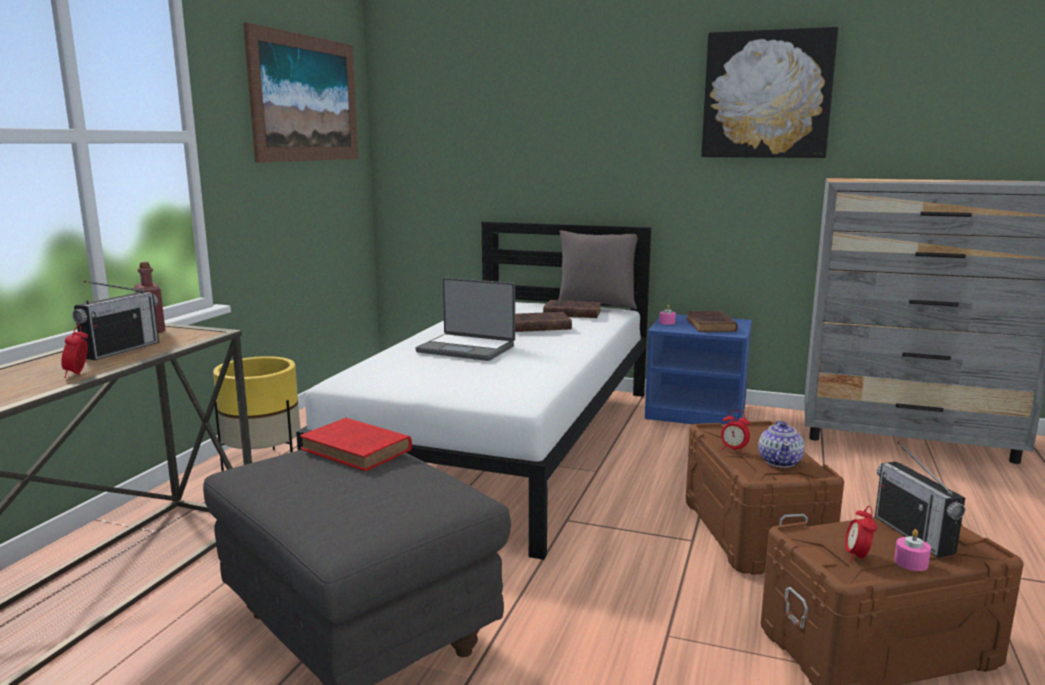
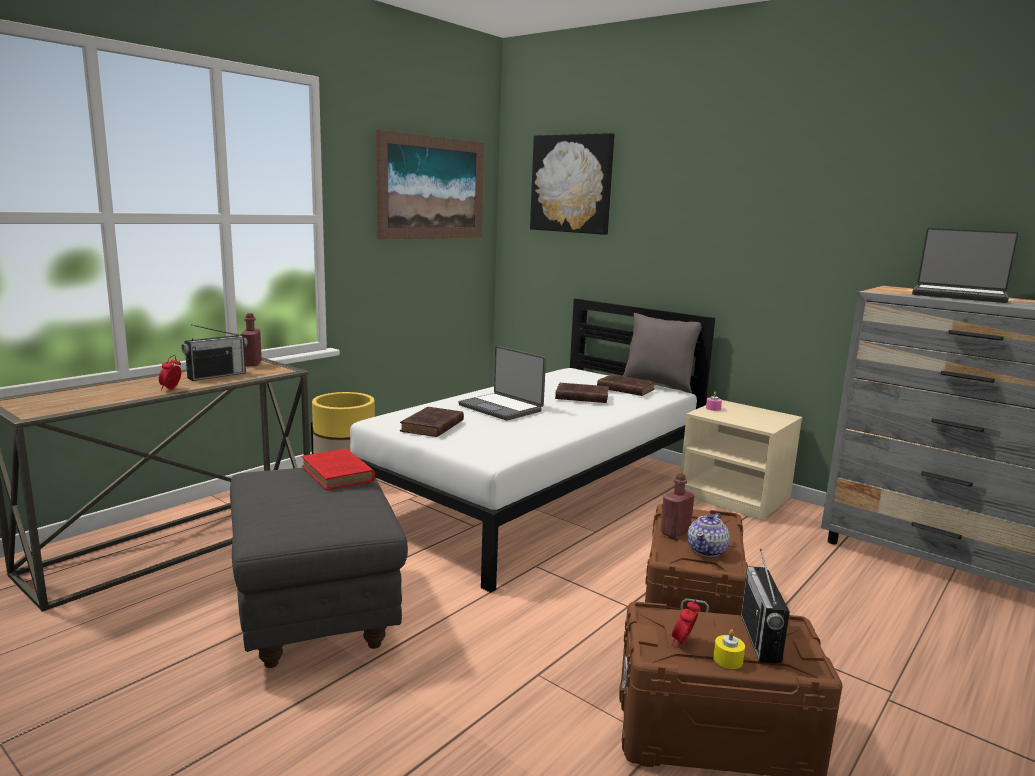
camera: 20 degrees right, 0 degrees up
(697, 412) = (735, 497): blue nightstand -> beige nightstand
(711, 326) = (752, 417): brown book -> brown book (431, 426)
(733, 450) = (675, 532): alarm clock -> red bottle
(767, 95) = (832, 200): picture -> picture (572, 184)
(910, 180) = (959, 296): none -> laptop
(911, 562) = (728, 660): pink candle -> yellow candle

